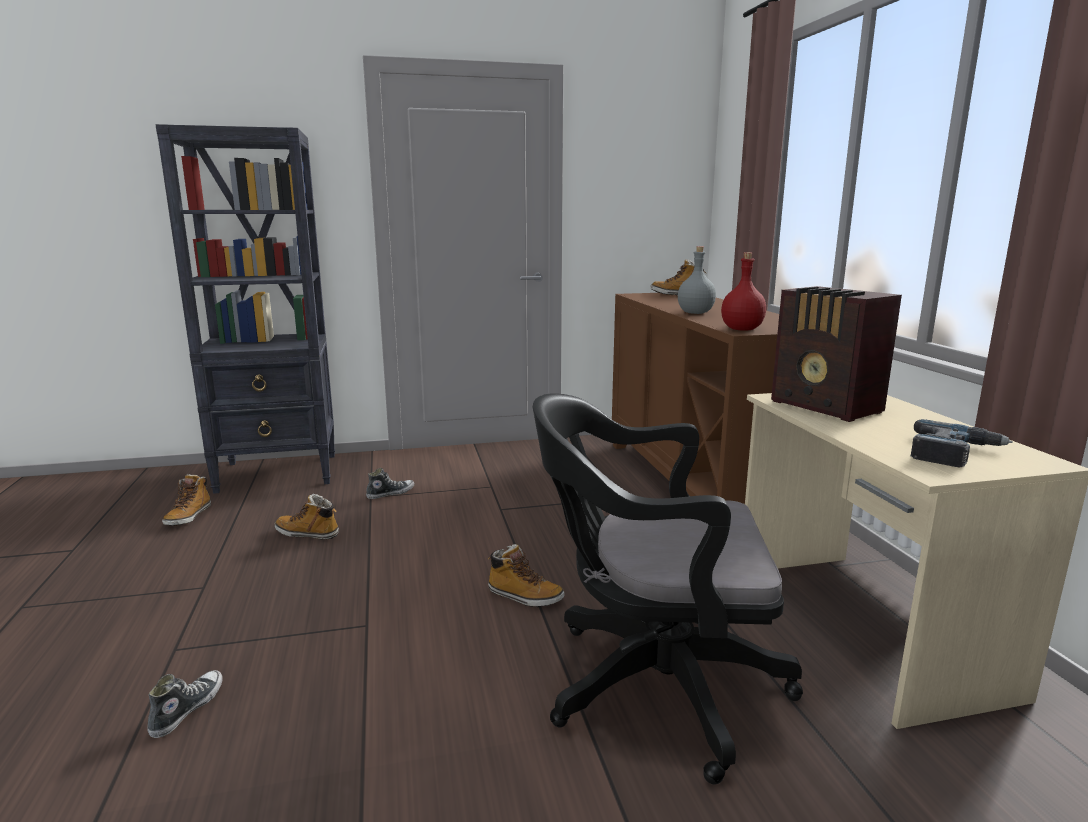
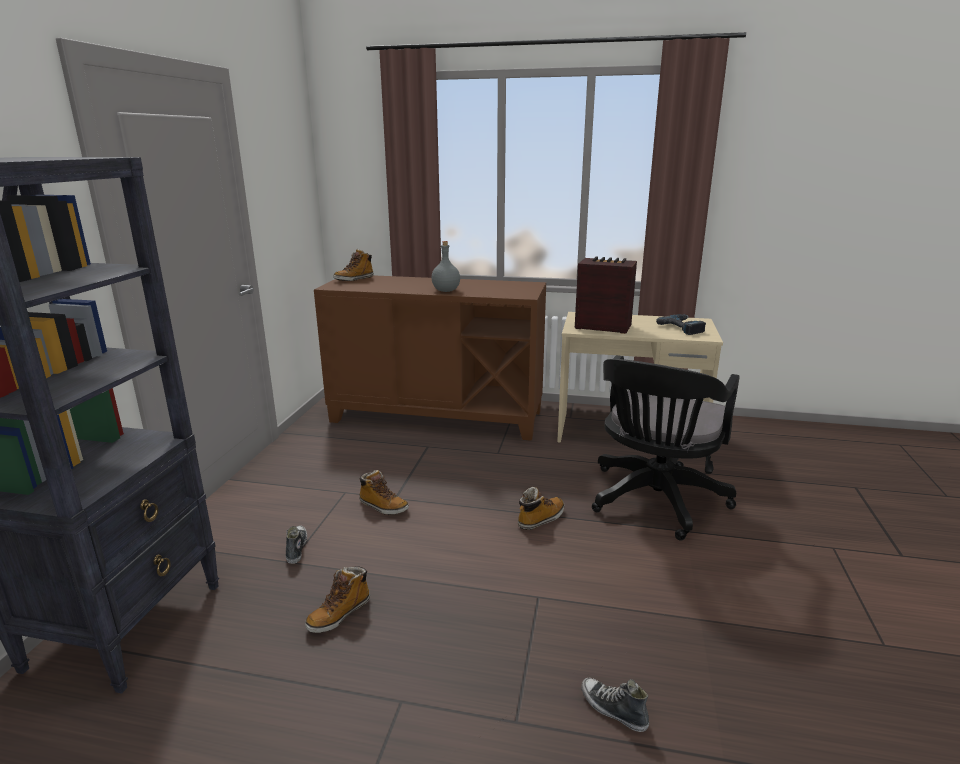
camera: 65 degrees left, 5 degrees up
(188, 516) = (181, 719): boot -> boot (383, 507)
(741, 329) = (519, 295): red bottle -> none
(826, 407) = (602, 326): radio -> radio turned 150 degrees counterclockwise

